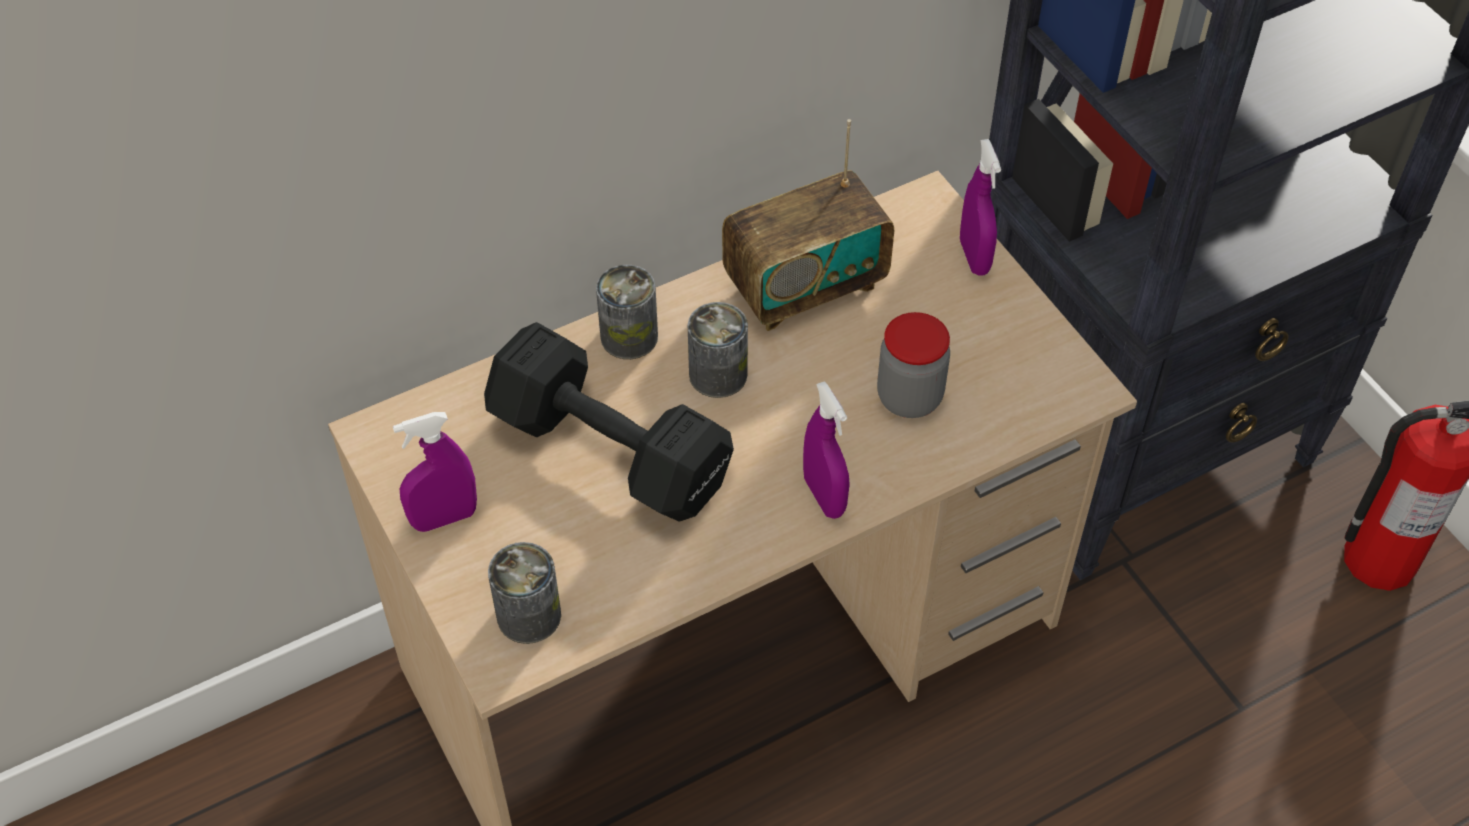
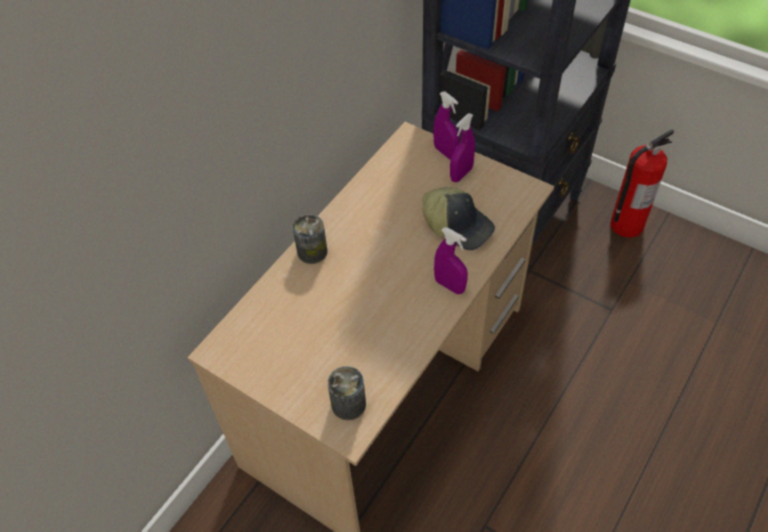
camera: 25 degrees left, 0 degrees up
(444, 518) = (276, 377): purple spray bottle -> purple spray bottle (461, 174)
(607, 447) = (334, 307): black dumbbell -> none
(718, 374) = (365, 251): can -> none
(805, 286) = (379, 195): radio -> none
(909, 397) = (458, 225): jar -> cap

